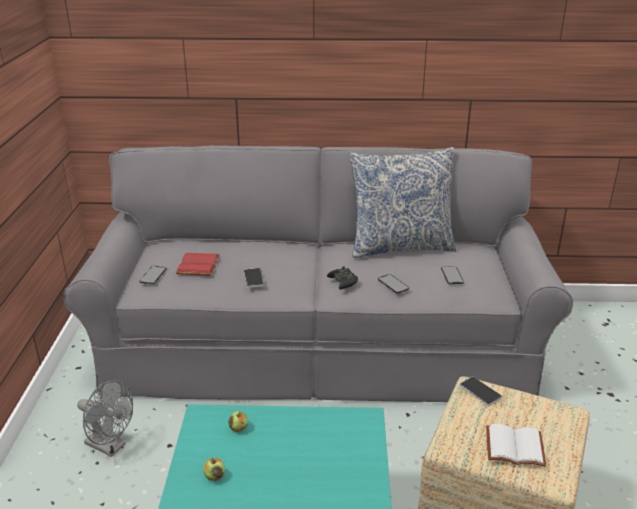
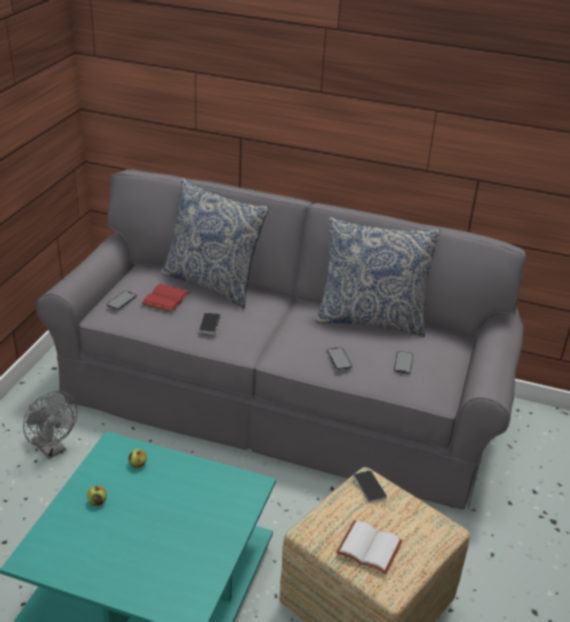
camera: 15 degrees right, 5 degrees up
(236, 244) = (212, 283): none -> pillow
(343, 281) = (292, 345): black game controller -> none

